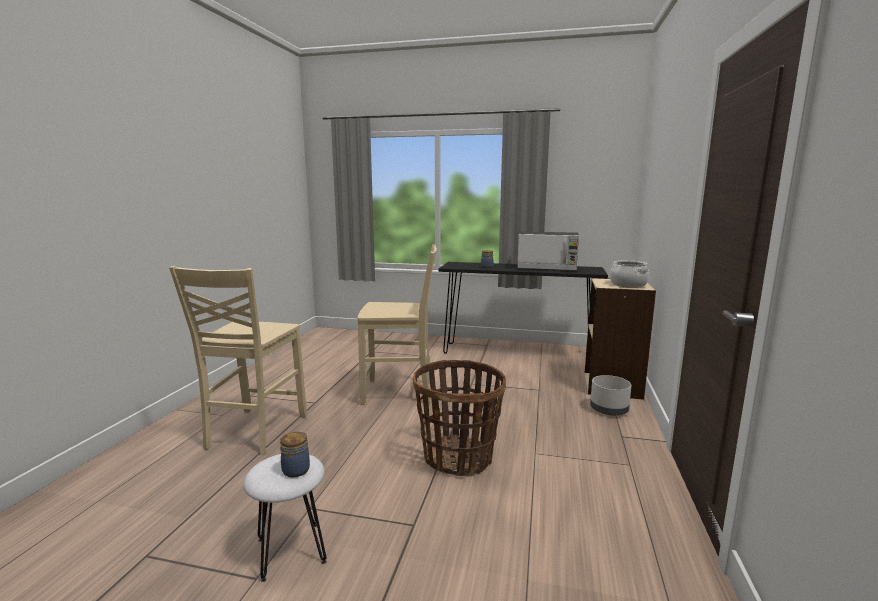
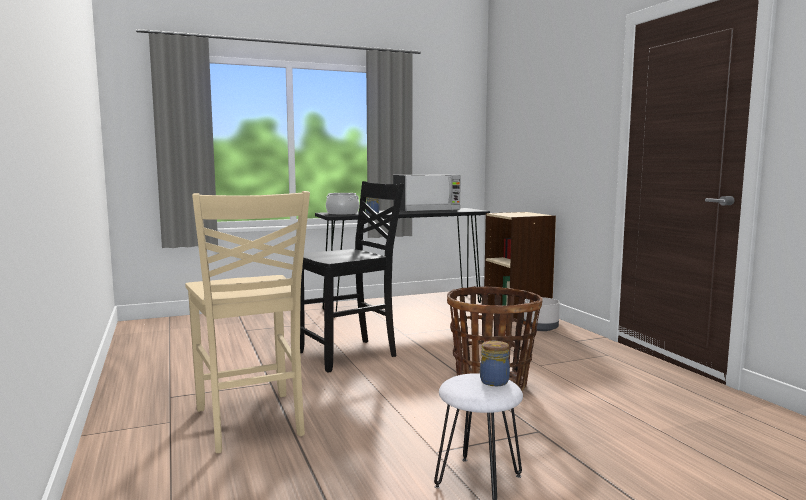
camera: 35 degrees left, 5 degrees down
(400, 393) = (349, 355): beige chair -> black chair
(628, 284) = (526, 214): cooking pot -> cooking pot (342, 213)

